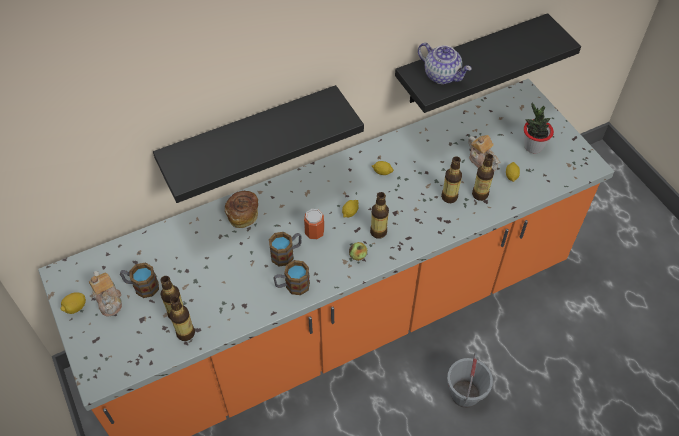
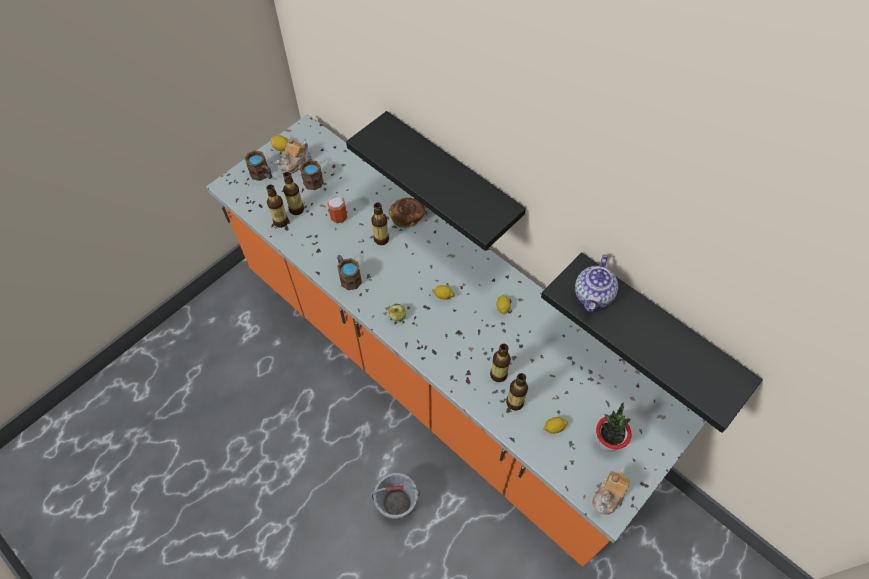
camera: 70 degrees right, 5 degrees up
(286, 254) = (379, 262): mug -> mug (262, 175)
(314, 232) = (409, 275): can -> can (339, 217)
(378, 232) = (430, 325): bottle -> bottle (381, 239)
(482, 161) = (560, 394): teapot -> teapot (608, 496)

